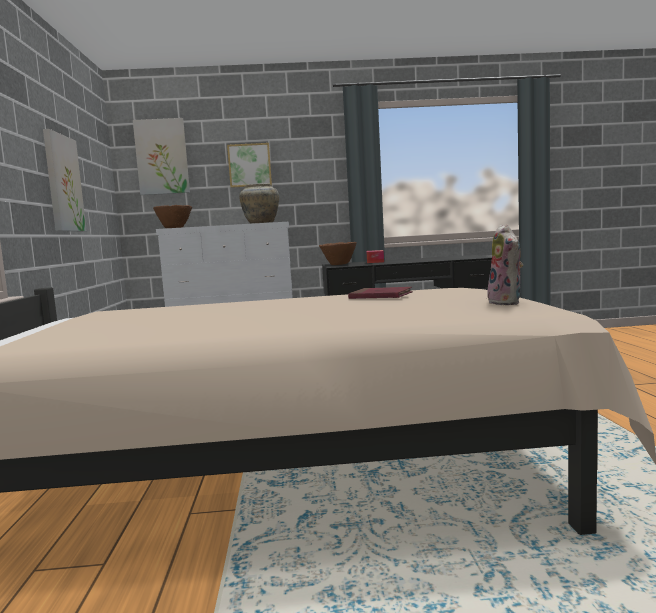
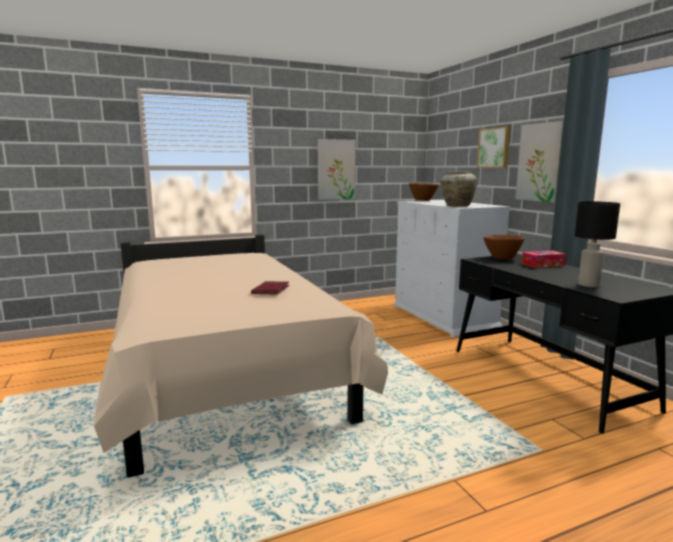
camera: 70 degrees right, 5 degrees up
(162, 157) = (446, 140): picture -> picture (540, 162)
(448, 258) = (588, 285): none -> black table lamp
(507, 303) = (210, 320): plush toy -> none

